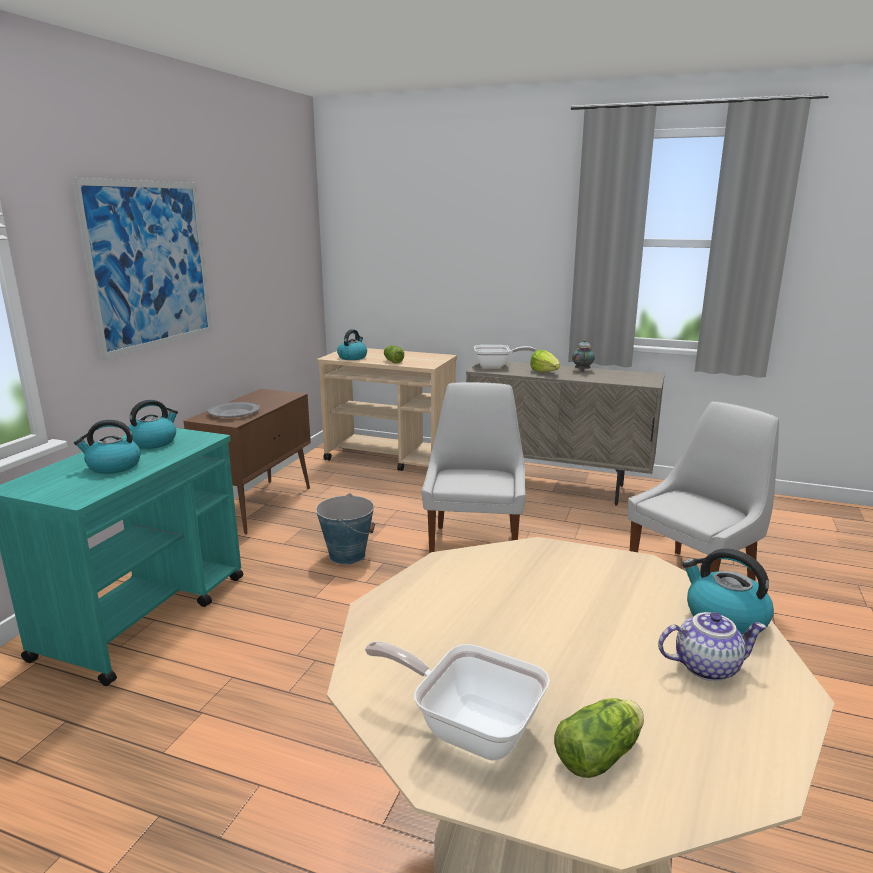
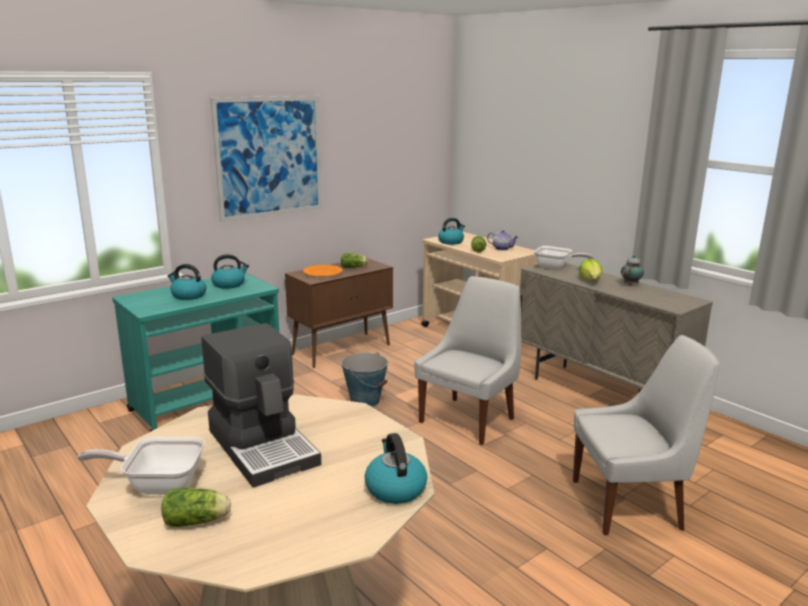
camera: 30 degrees right, 0 degrees up
(234, 413) = (323, 273): grey plate -> orange plate
(263, 401) = (354, 267): none -> lettuce
(468, 726) = (158, 484): frying pan -> frying pan turned 60 degrees counterclockwise
(515, 623) = (264, 446): none -> coffee machine
(706, 666) = (331, 507): teapot -> teapot (502, 248)

